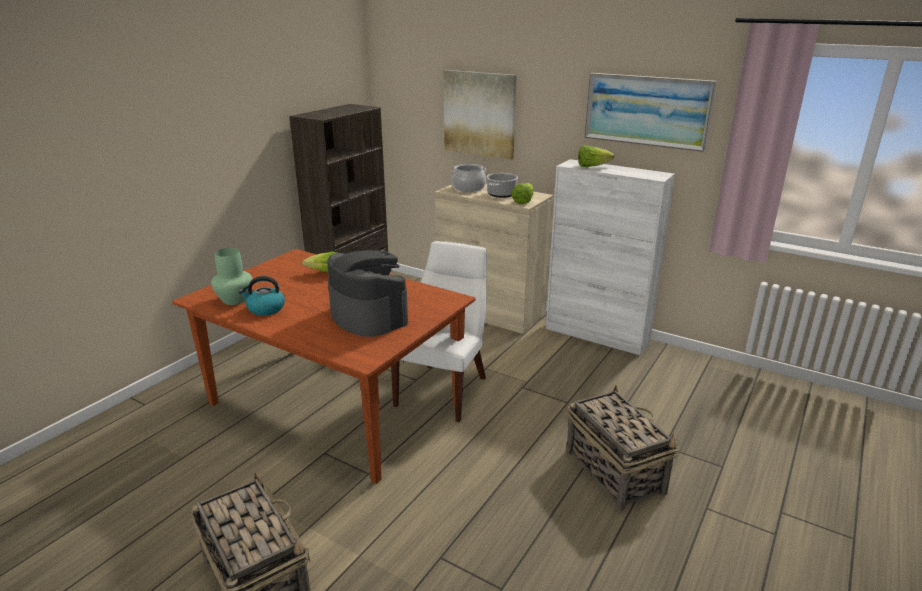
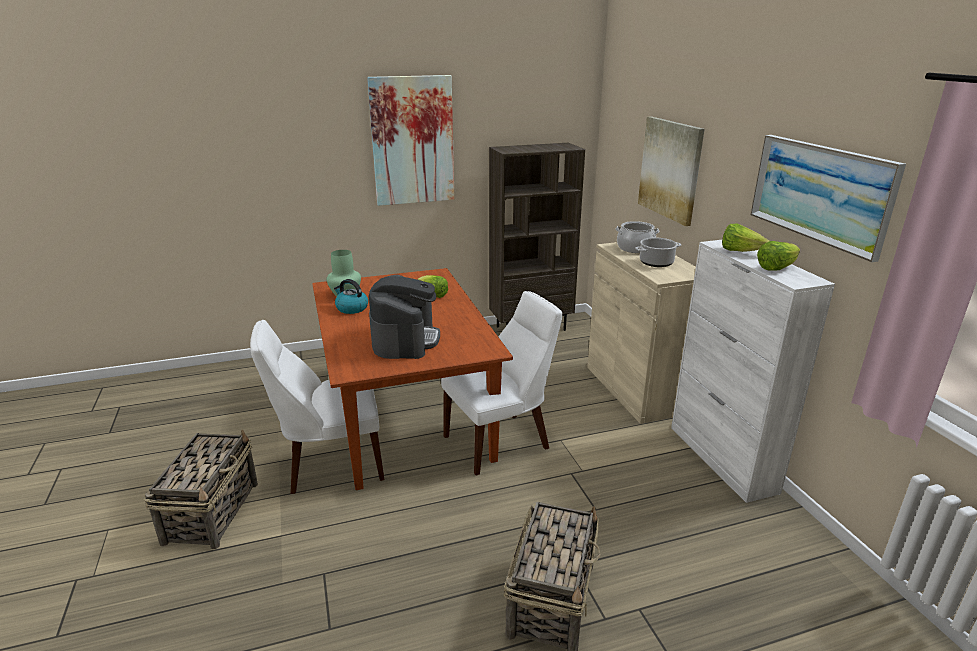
camera: 40 degrees right, 0 degrees up
(219, 118) = (412, 141): none -> picture
(322, 477) = (330, 464): none -> white chair
(523, 201) = (665, 275): lettuce -> lettuce (776, 268)

